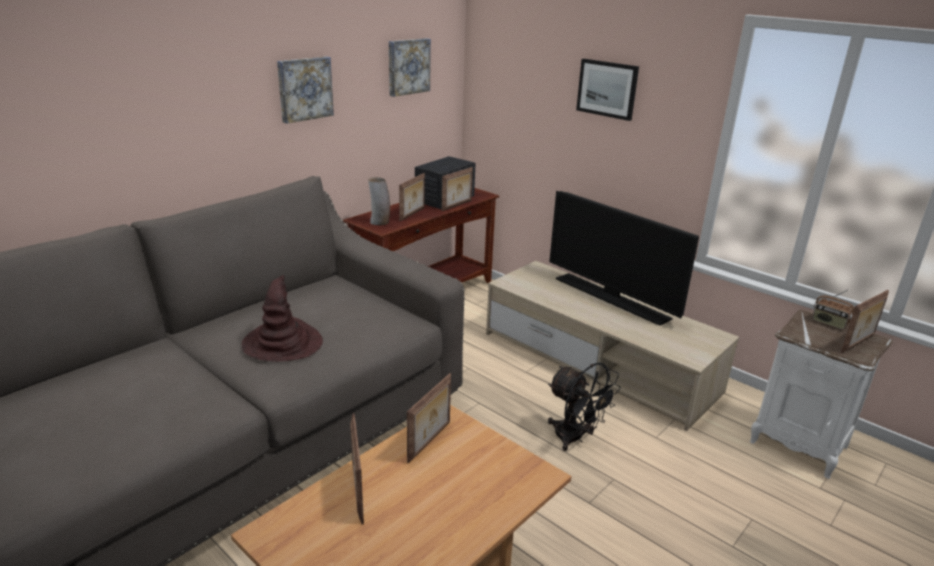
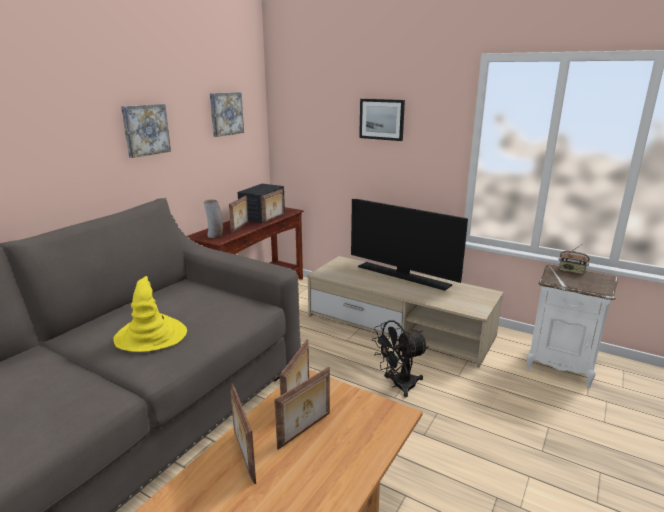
camera: 10 degrees left, 5 degrees down
(283, 343) = (151, 335): brown hat -> yellow hat
(575, 438) = (398, 385): black fan -> black fan turned 120 degrees clockwise
(858, 344) = (597, 282): picture frame -> picture frame (305, 431)

